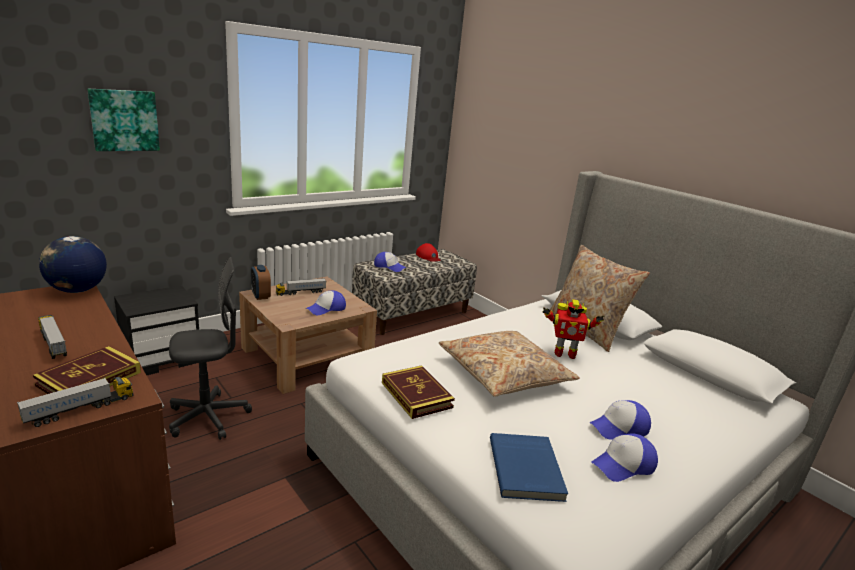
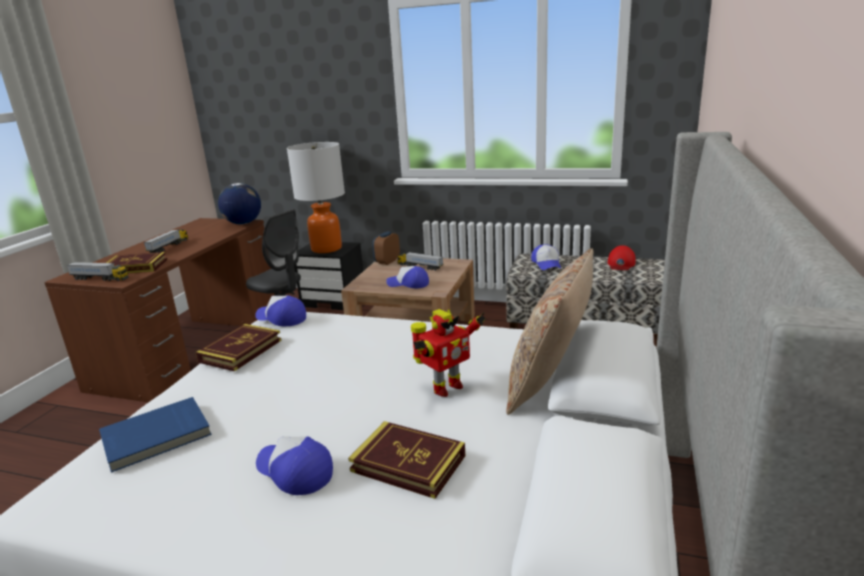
camera: 60 degrees right, 0 degrees up
(124, 120) = (316, 98): picture -> none
(158, 300) = (327, 248): none -> table lamp
(504, 374) = (338, 372): beige pillow -> none
(564, 353) = (445, 388): toy robot -> toy robot turned 105 degrees counterclockwise
(624, 465) = (207, 493): cap -> cap (281, 318)
(636, 393) = (408, 463): none -> book

